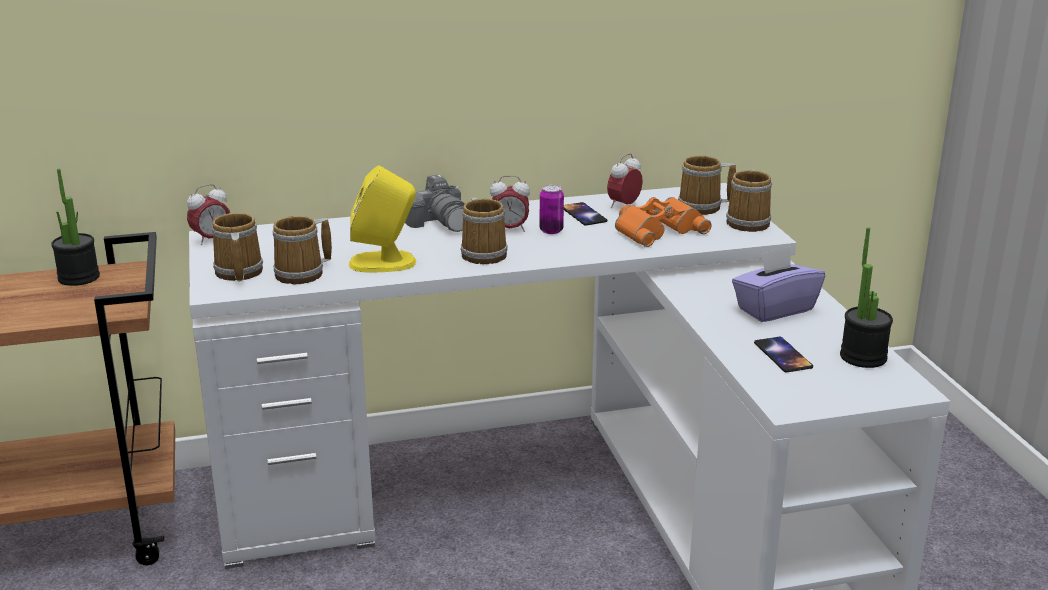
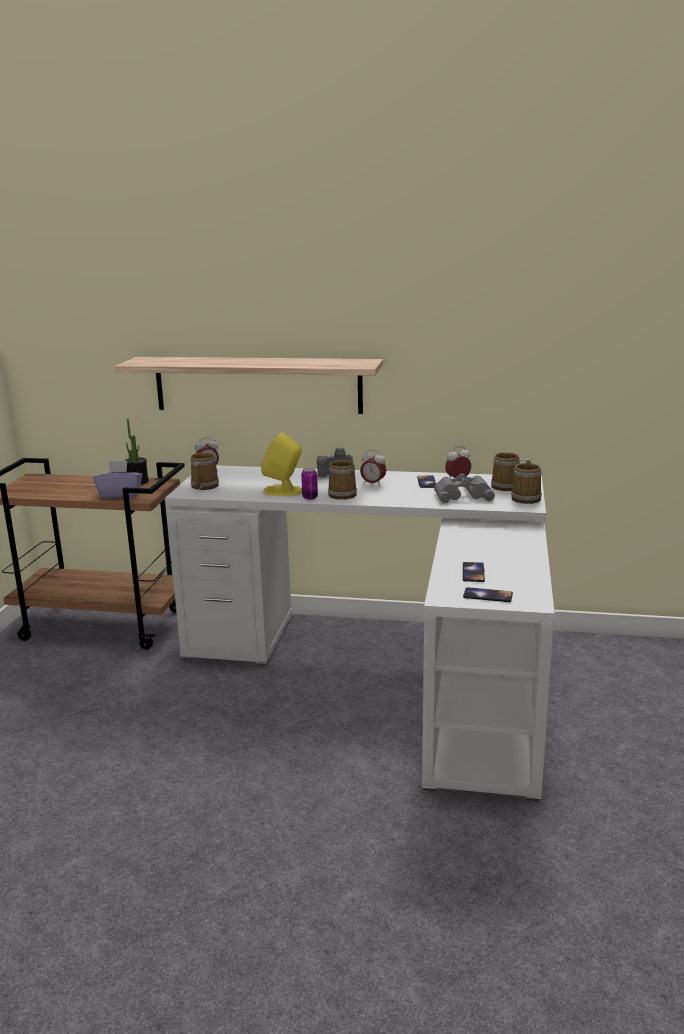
camera: 25 degrees right, 5 degrees down
(282, 84) = (257, 384): none -> shelf
(303, 274) = (235, 491): mug -> none
(551, 230) = (396, 488): can -> can (310, 497)
(657, 229) = (463, 495): orange binoculars -> grey binoculars
(774, 309) = (499, 549): purple tissue box -> purple tissue box (120, 494)
(841, 390) = (488, 595): none -> phone
(863, 357) = (524, 581): potted plant -> none

